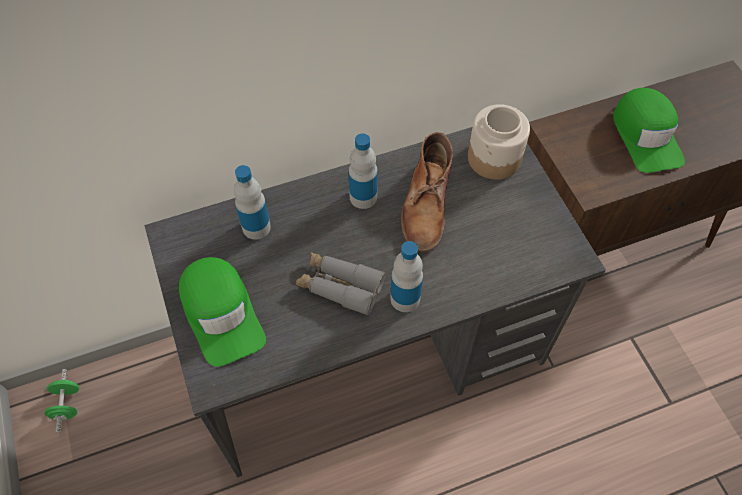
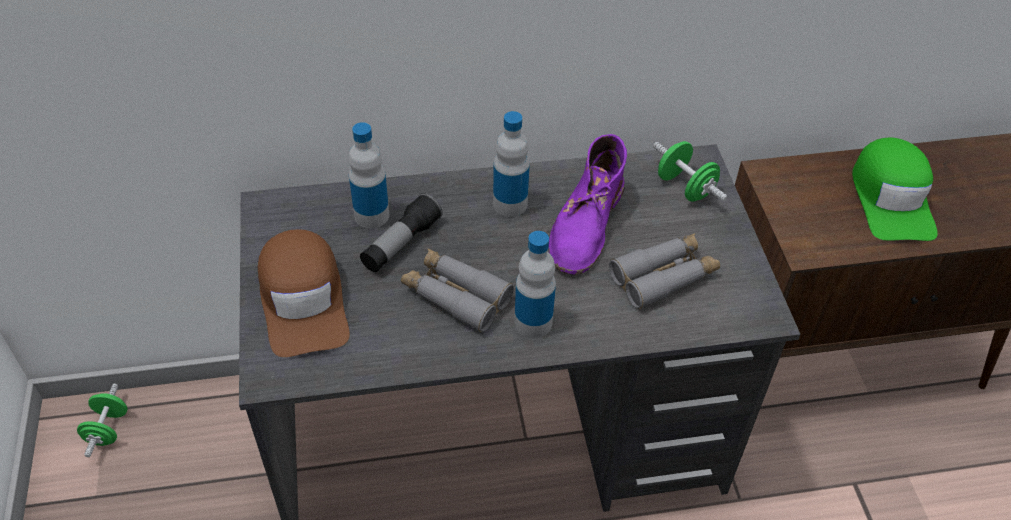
camera: 10 degrees right, 10 degrees down
(221, 313) = (304, 301): green cap -> brown cap
(286, 248) = (401, 244): none -> flashlight
(426, 205) = (586, 225): brown boot -> purple boot
(495, 158) = (685, 187): jar -> green dumbbell
(495, 240) = (663, 276): none -> grey binoculars

